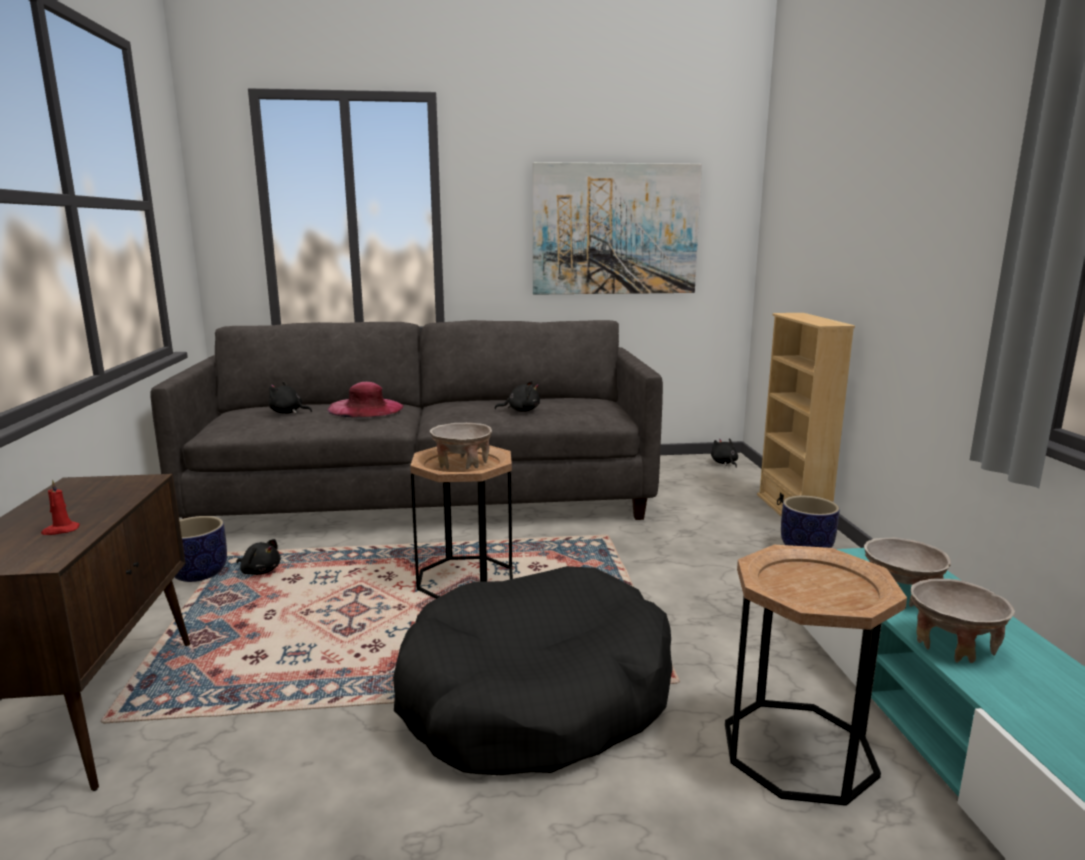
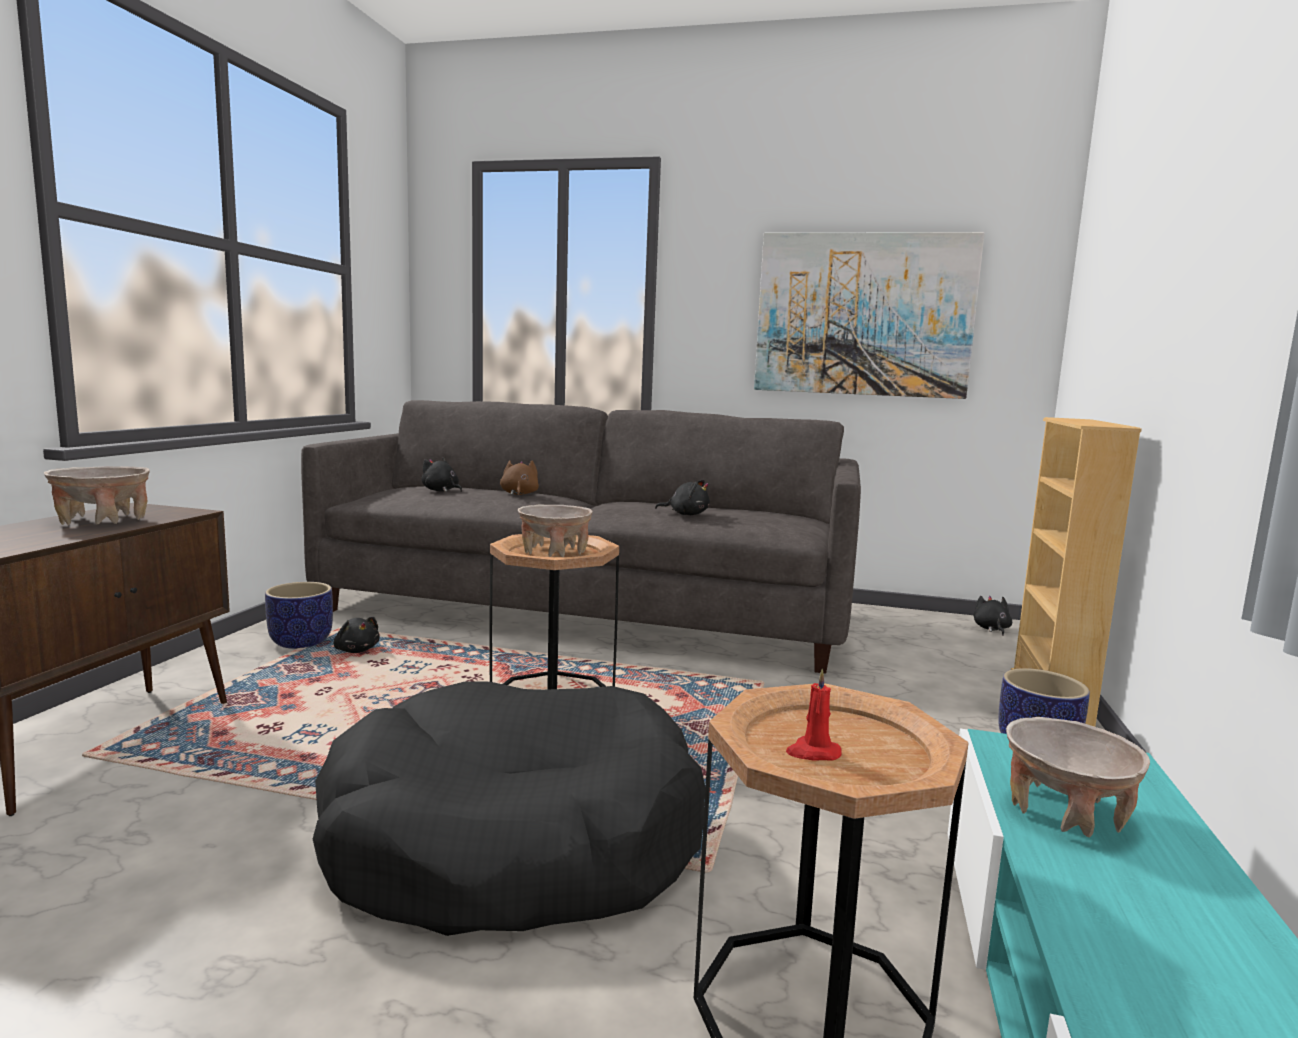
camera: 20 degrees right, 5 degrees down
(60, 530) = (48, 535): red candle -> red candle (812, 752)
(366, 408) = (519, 494): pink hat -> brown plush toy
(952, 645) = (1095, 904): beige bowl -> beige bowl (102, 521)

